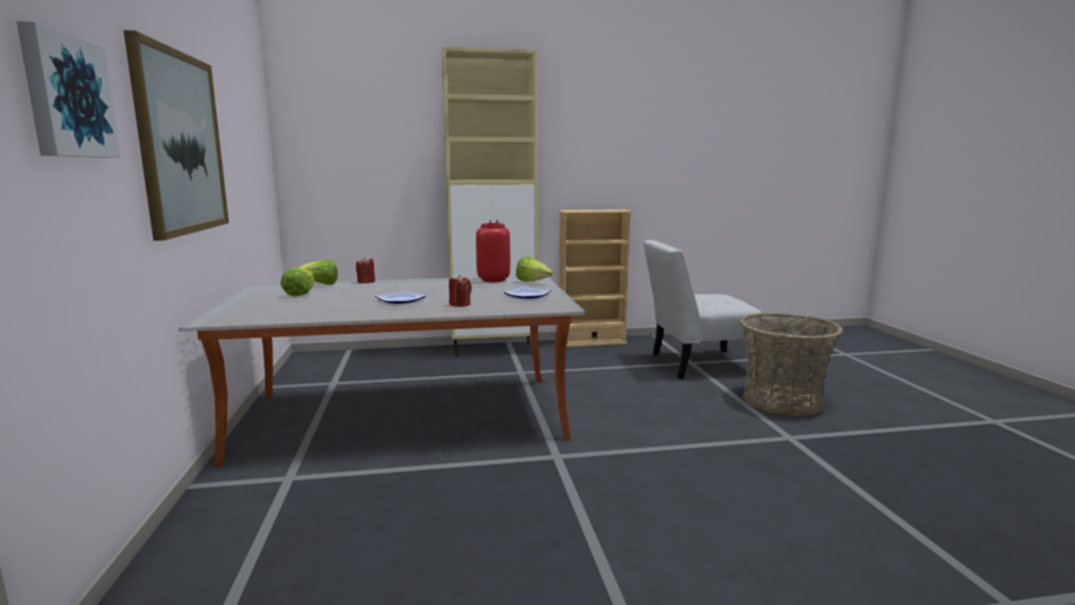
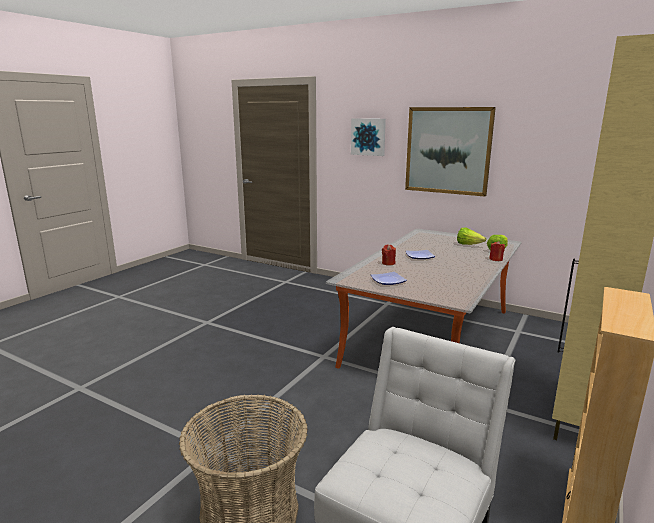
camera: 130 degrees right, 5 degrees up
(493, 280) = (463, 287): red vase -> none
(533, 282) = (435, 294): lettuce -> none

